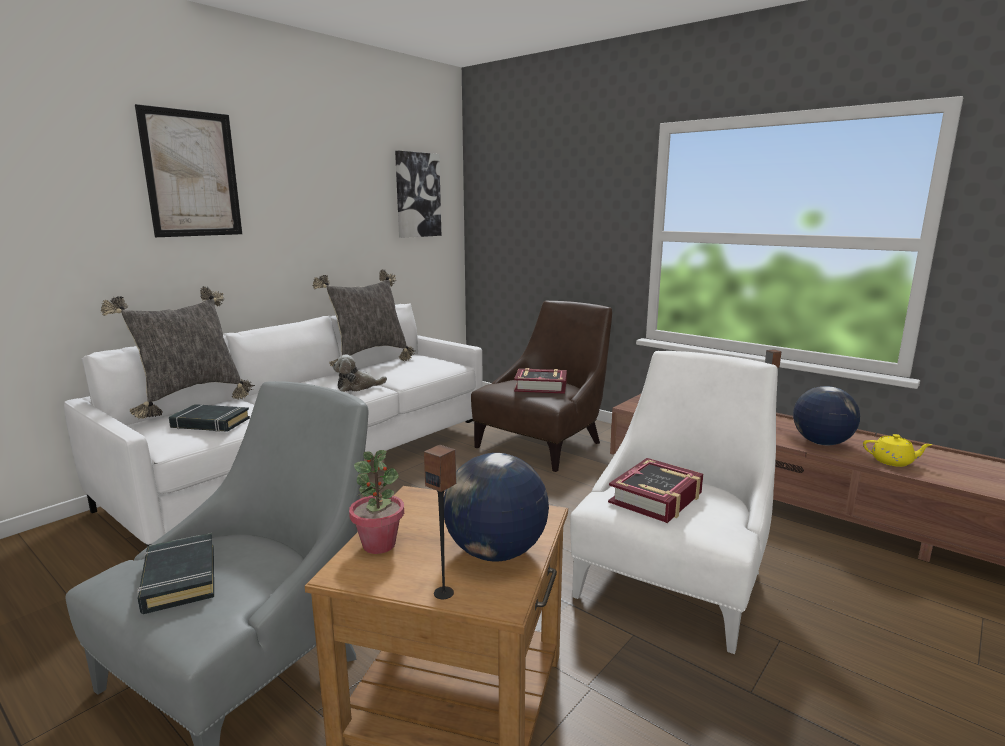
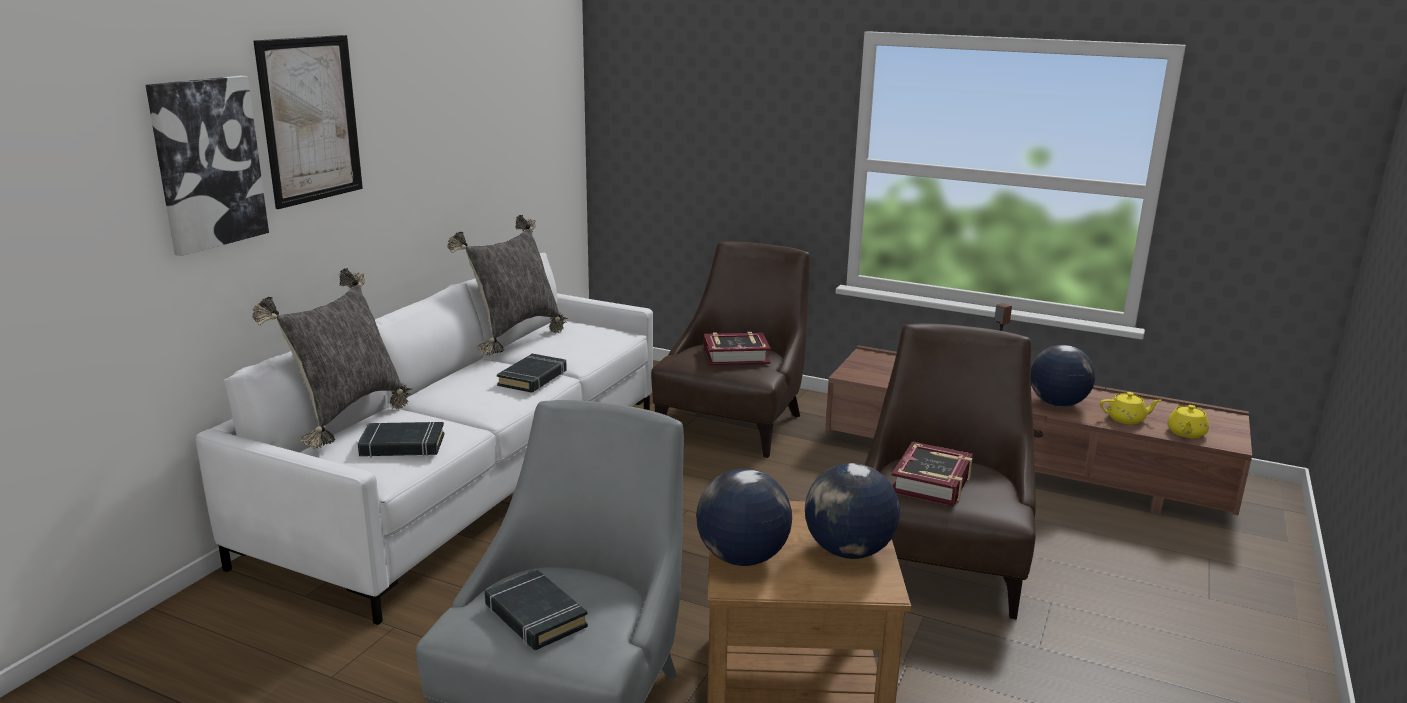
camera: 15 degrees left, 5 degrees up
(357, 387) = (533, 378): plush toy -> black book
(379, 545) = (742, 557): potted plant -> globe
(417, 195) = (537, 101): picture -> picture (207, 163)
(444, 593) = (831, 589): speaker -> none
(675, 575) = (939, 556): white armchair -> brown armchair
(959, 480) = (1186, 433): none -> yellow teapot

